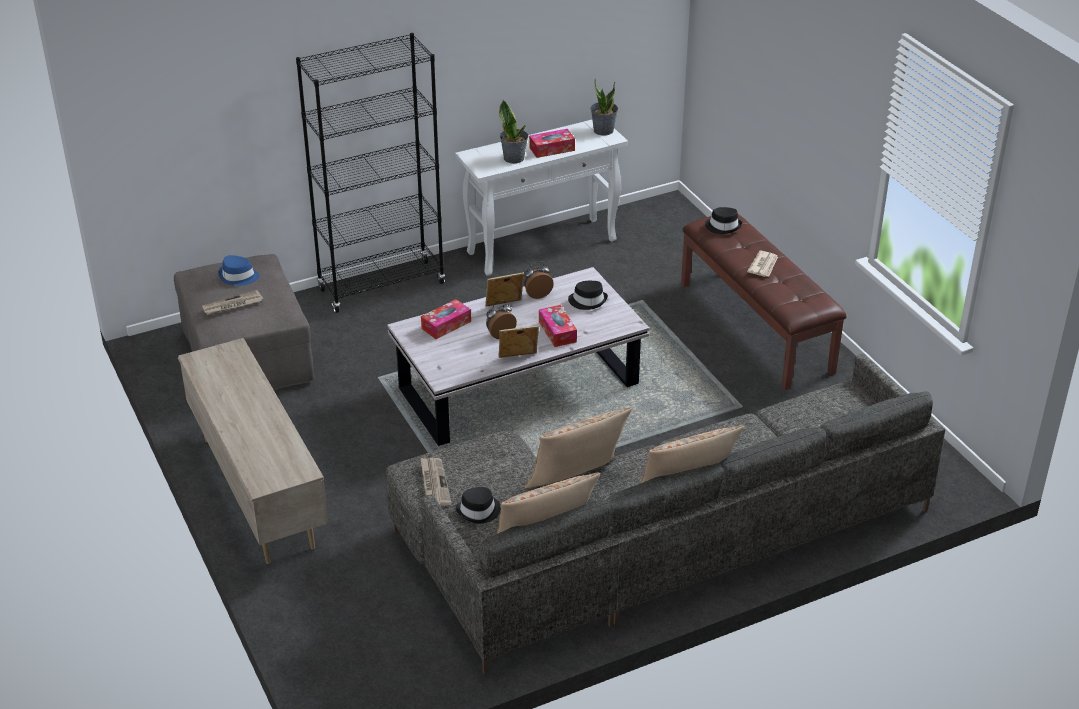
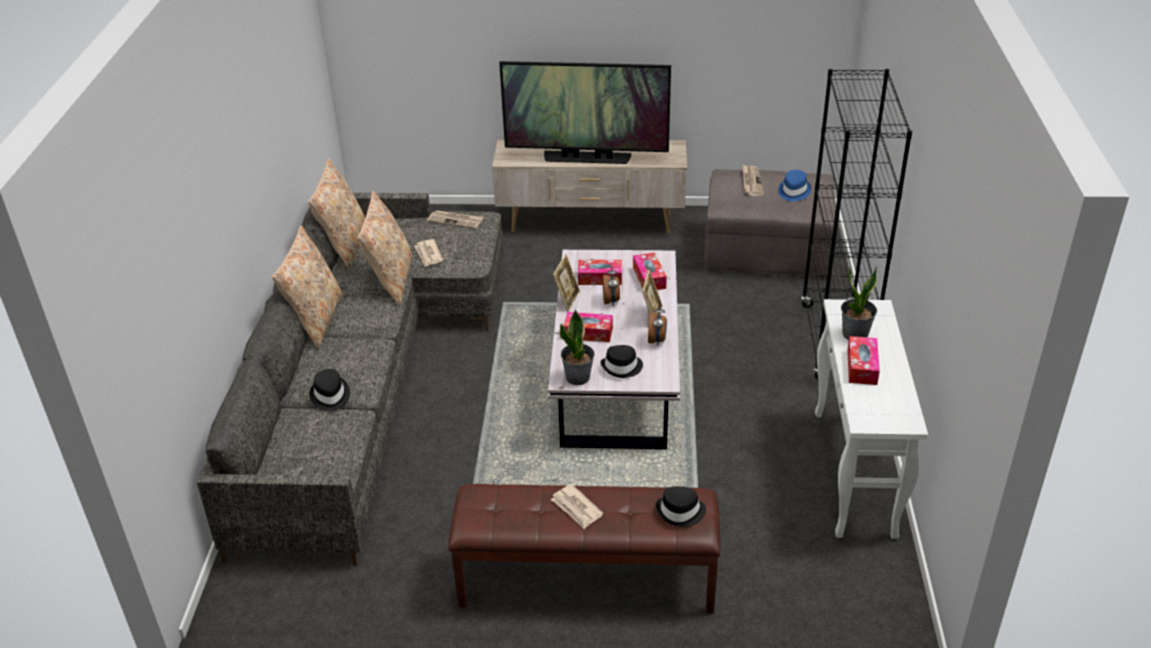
camera: 120 degrees right, 0 degrees up
(262, 411) = (586, 158): none -> television
(468, 352) = (600, 278): none -> tissue box
(479, 511) = (408, 230): black hat -> black hat (330, 396)
(514, 475) = (428, 254): none -> newspaper
(603, 130) = (889, 422): potted plant -> potted plant (578, 377)

